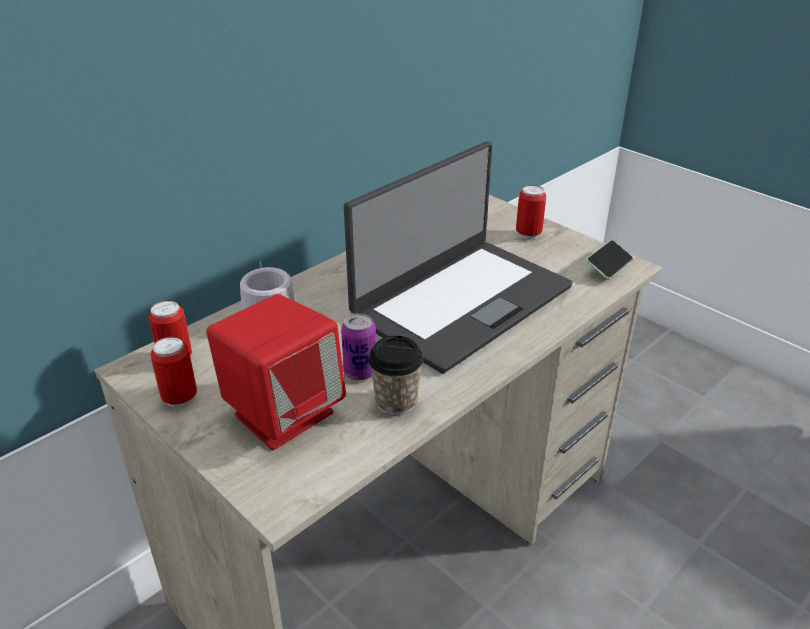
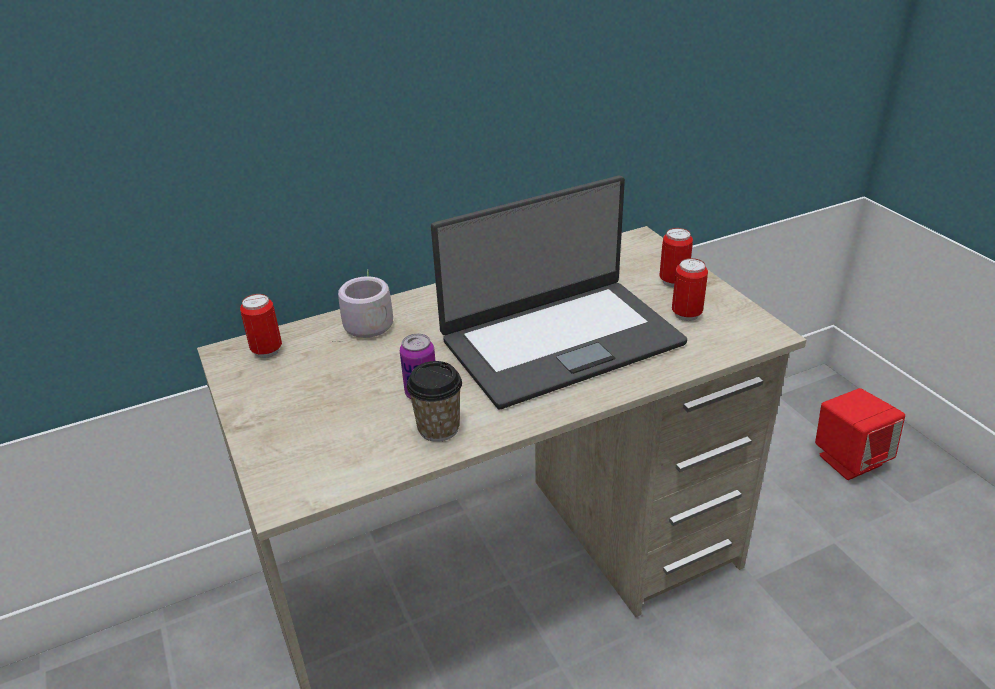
camera: 20 degrees right, 0 degrees up
(180, 398) = (251, 386): can -> can (686, 314)
(283, 413) = (331, 418): red speaker -> red speaker (849, 459)
(608, 267) = (742, 329): phone -> none

